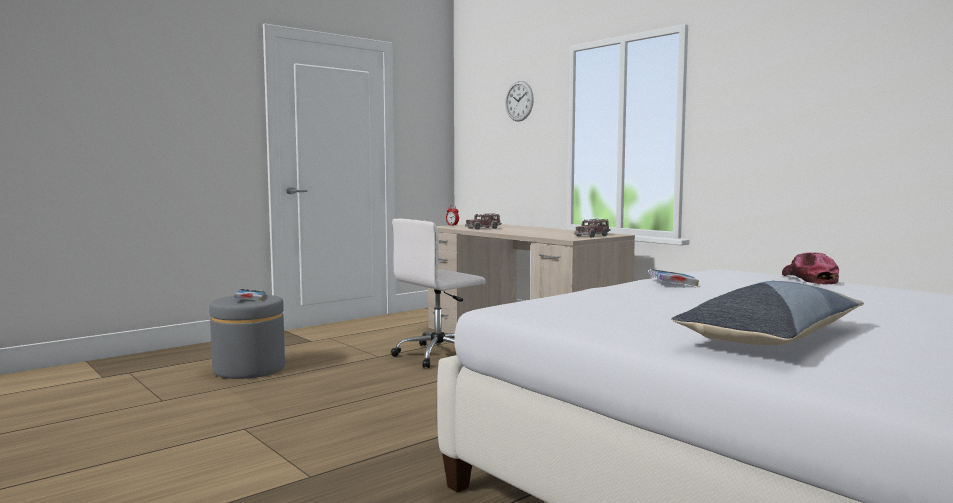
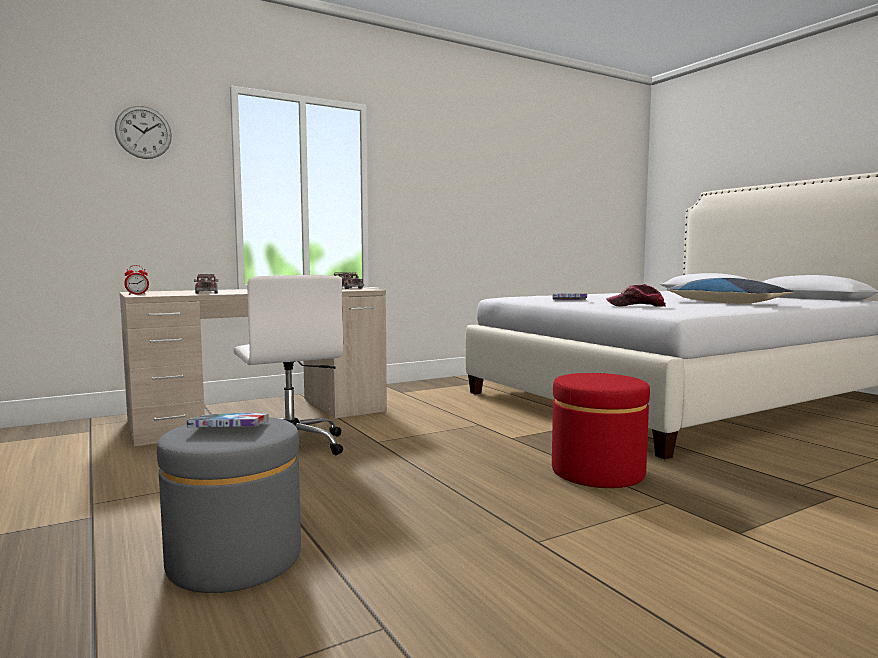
camera: 80 degrees left, 0 degrees up
(396, 451) = (597, 472): none -> red ottoman
(809, 279) = (549, 295): cap -> cap (636, 306)

